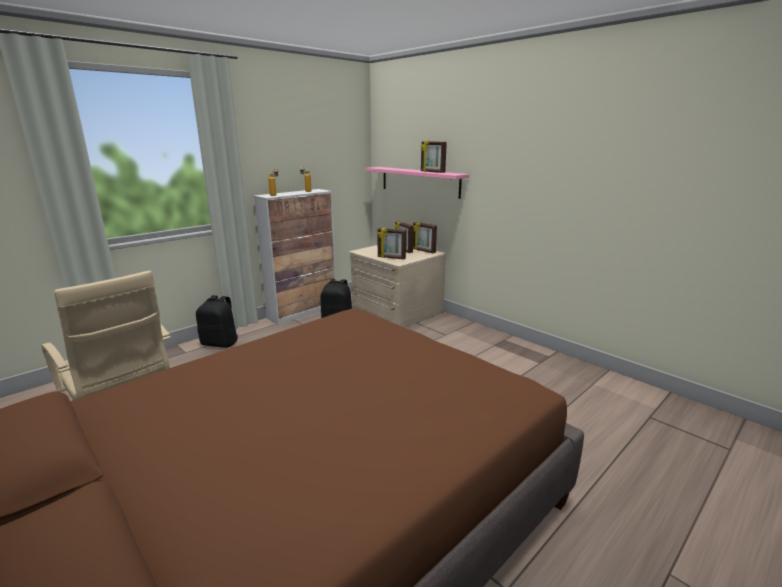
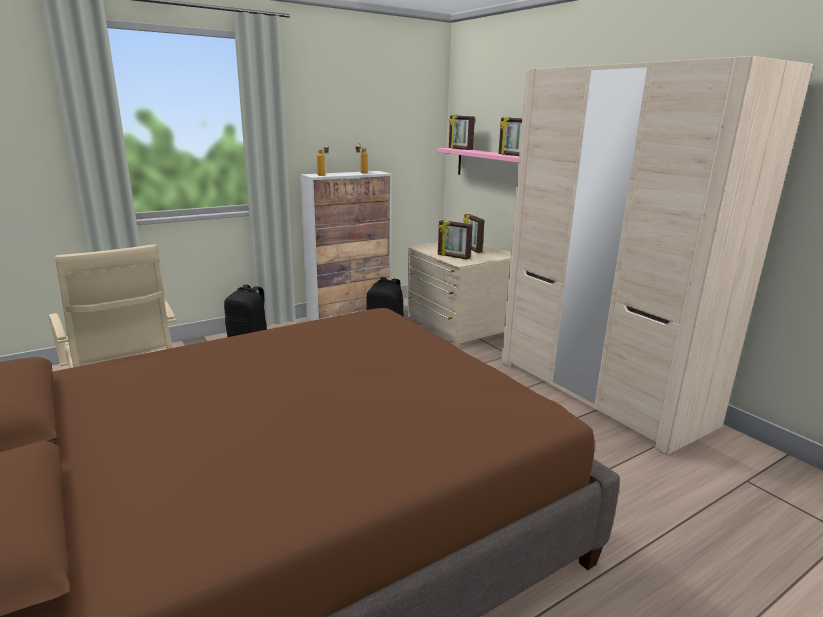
camera: 10 degrees right, 0 degrees up
(423, 251) = (496, 252): picture frame -> picture frame (460, 149)
(522, 358) = (600, 391): none -> beige wardrobe

